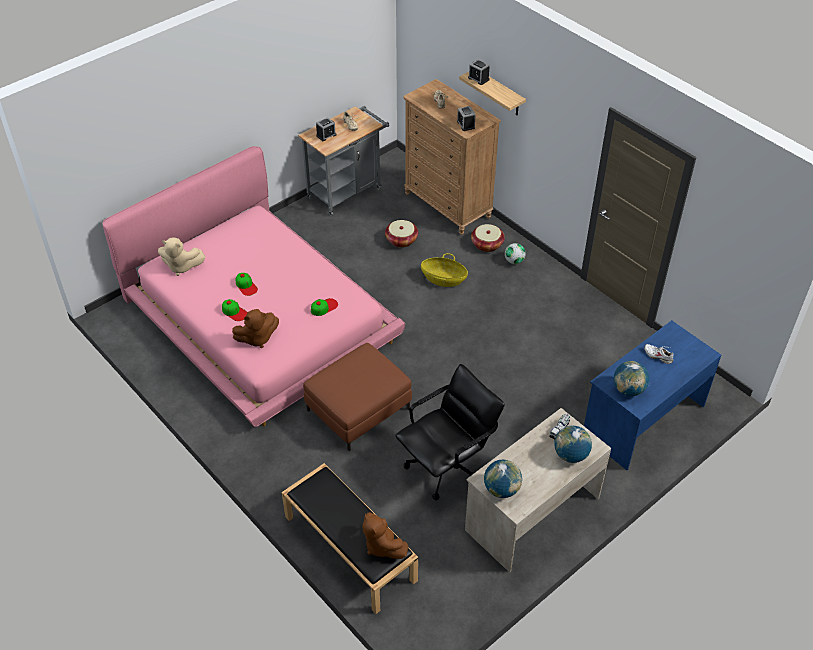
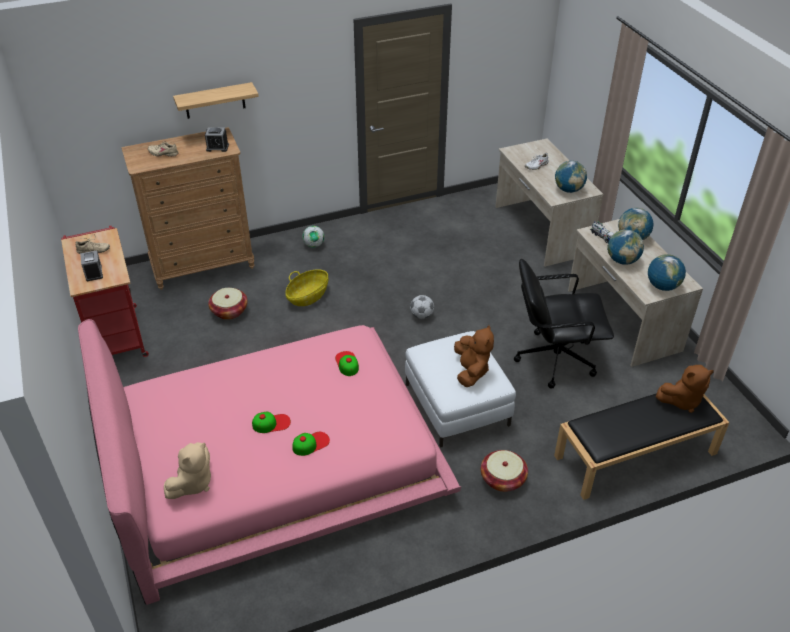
camera: 70 degrees left, 5 degrees down
(257, 338) = (366, 432): brown plush toy -> brown plush toy (471, 371)
(348, 190) = (115, 332): grey cart -> red cart
(359, 409) = (456, 404): brown ottoman -> white ottoman
(447, 467) = (554, 358): black office chair -> black office chair turned 75 degrees counterclockwise
(458, 359) = (422, 315): none -> football
(478, 78) = (194, 98): alarm clock -> none
(487, 244) = (279, 255): basket -> basket (502, 479)
(527, 451) = (622, 261): none -> globe
(642, 419) = (540, 230): blue desk -> beige desk

